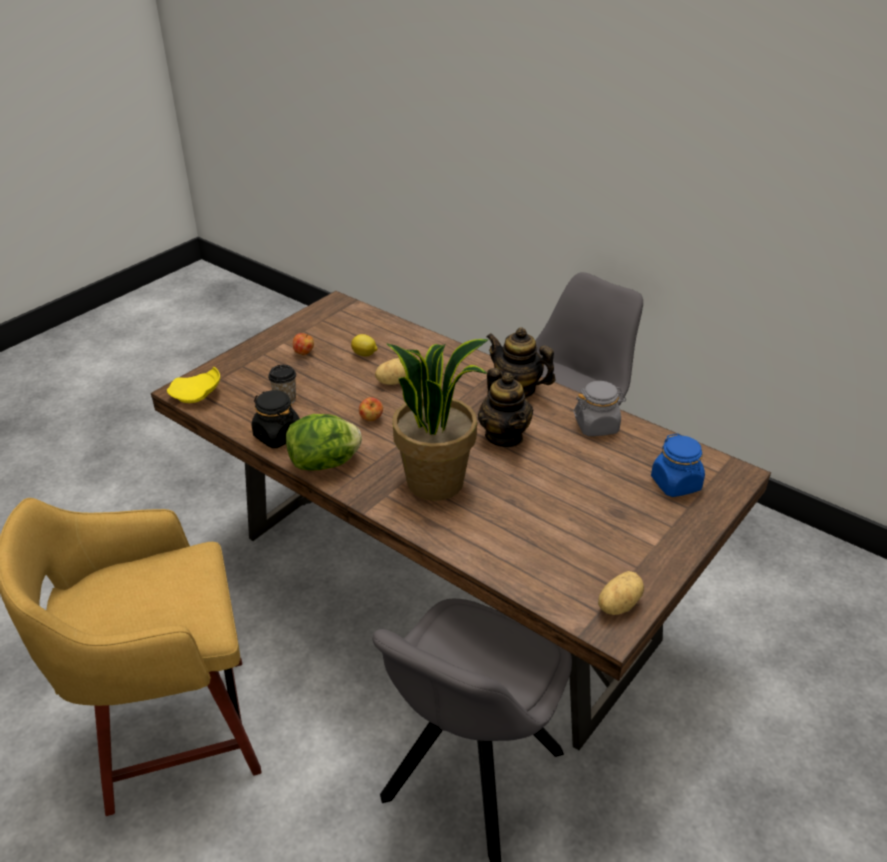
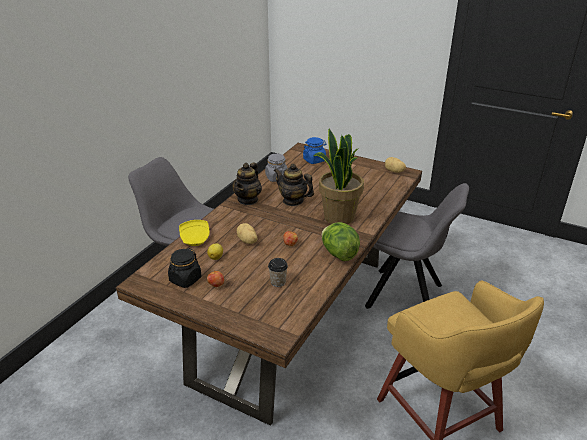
camera: 100 degrees left, 5 degrees down
(197, 395) = (283, 327): yellow plate -> yellow plate (195, 239)
(277, 436) = (319, 277): black jar -> black jar (185, 279)
(504, 436) = (293, 201): teapot -> teapot turned 120 degrees counterclockwise

